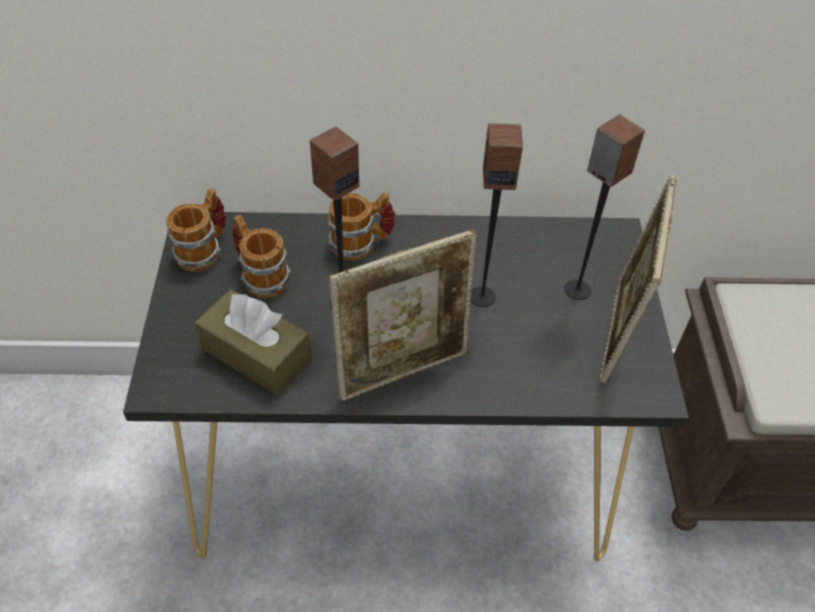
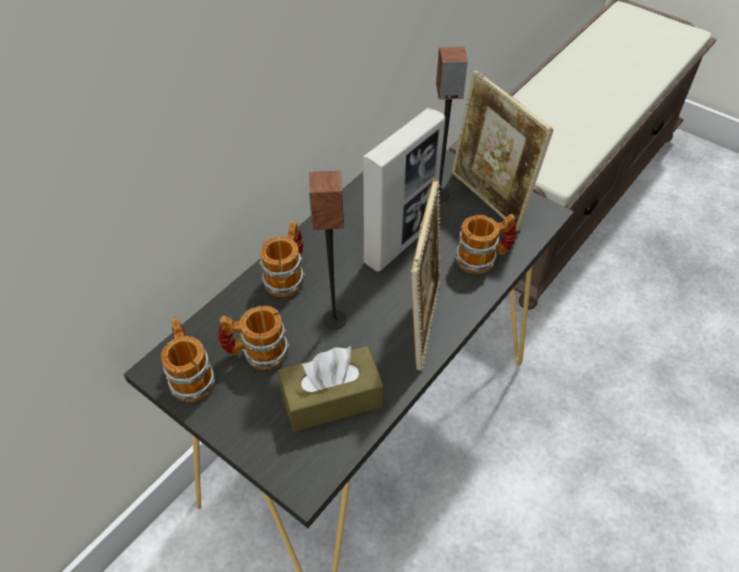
camera: 50 degrees left, 0 degrees up
(482, 296) = (400, 242): speaker -> picture frame
(531, 373) = (483, 258): none -> mug

